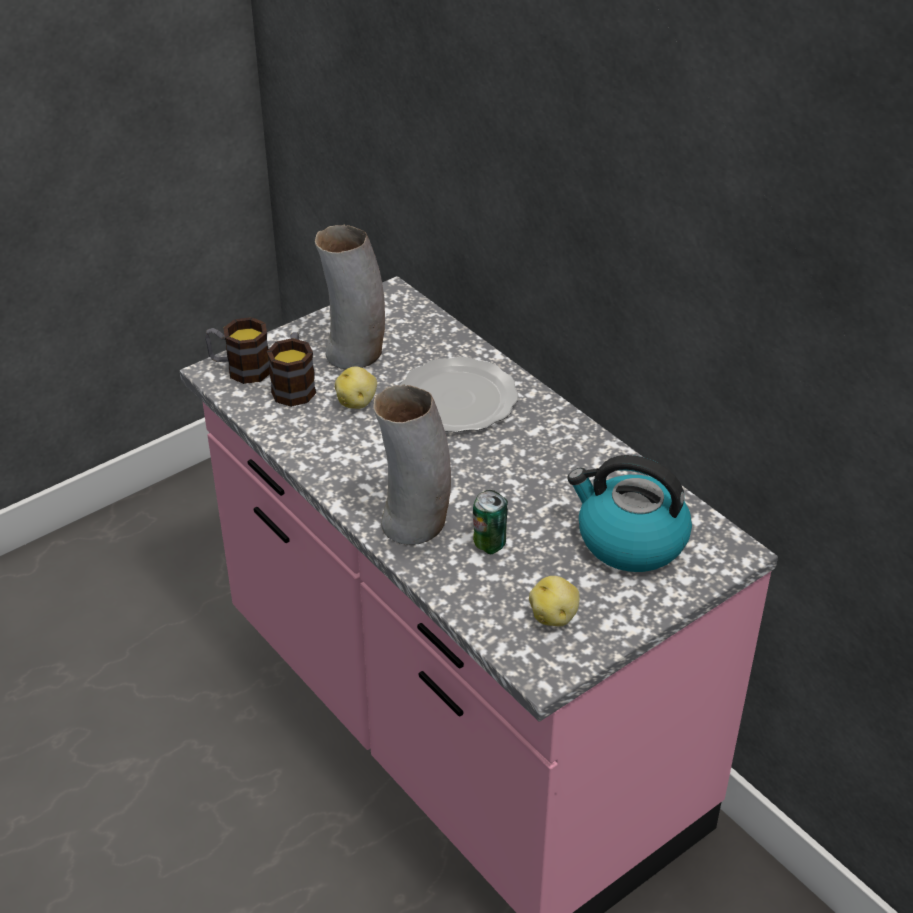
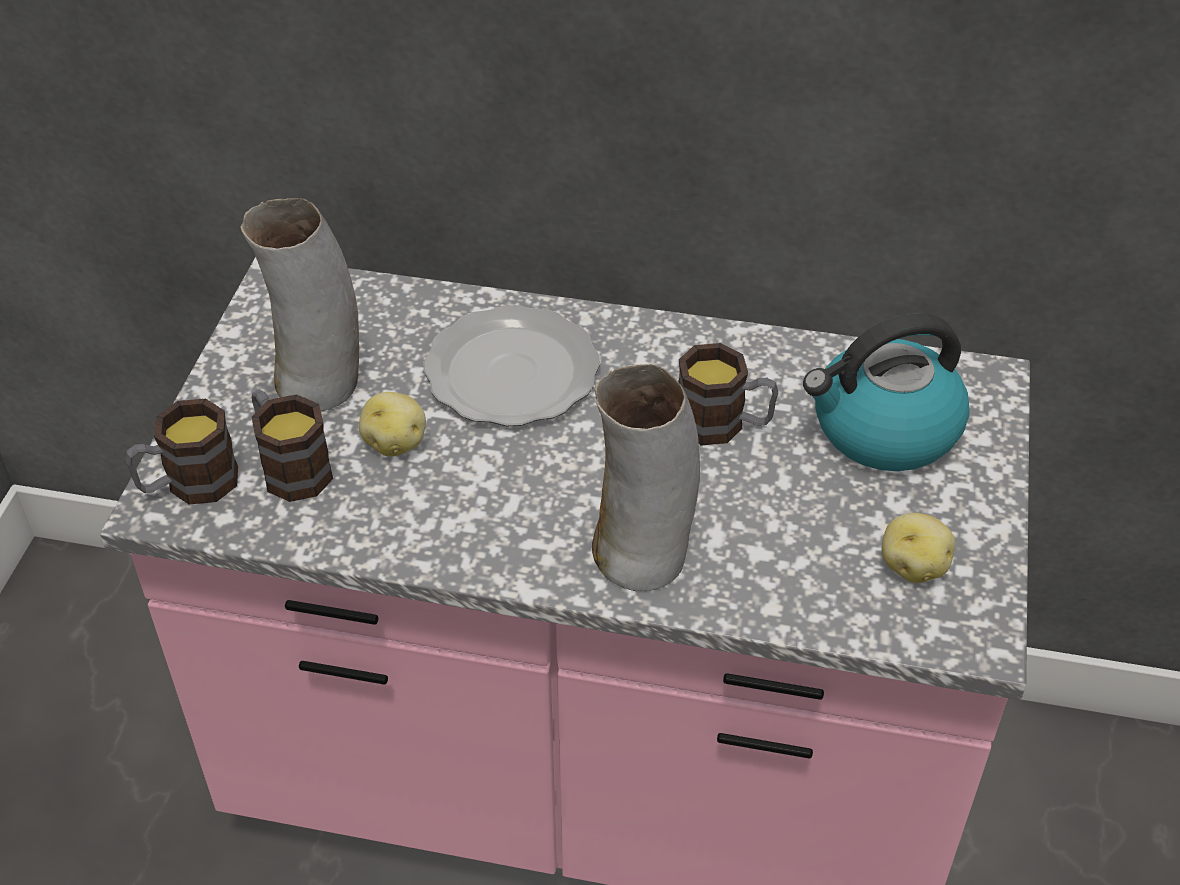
camera: 40 degrees left, 5 degrees up
(489, 545) = (752, 527): can -> none
(539, 487) = (724, 424): none -> mug

